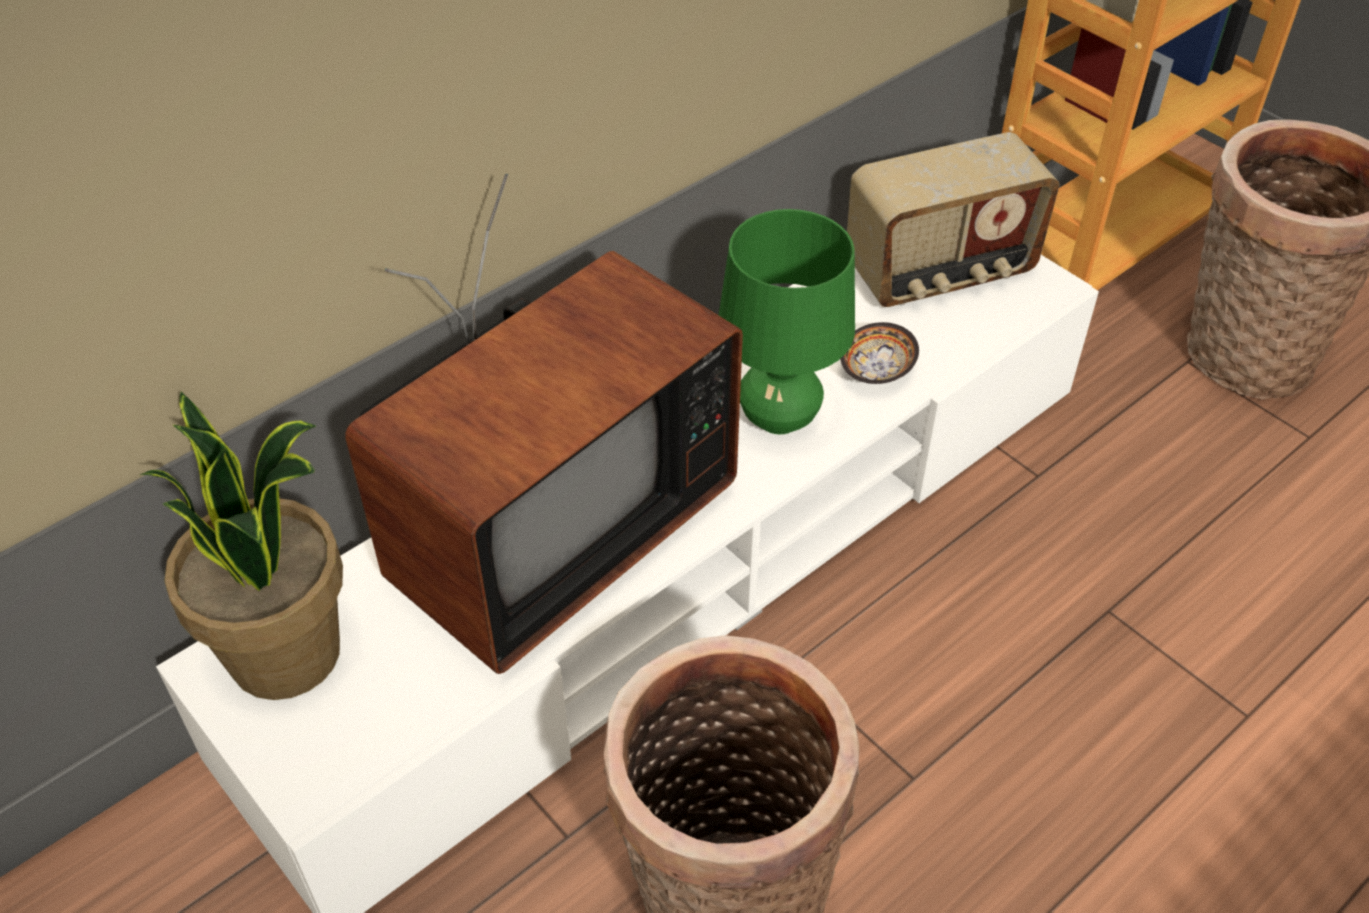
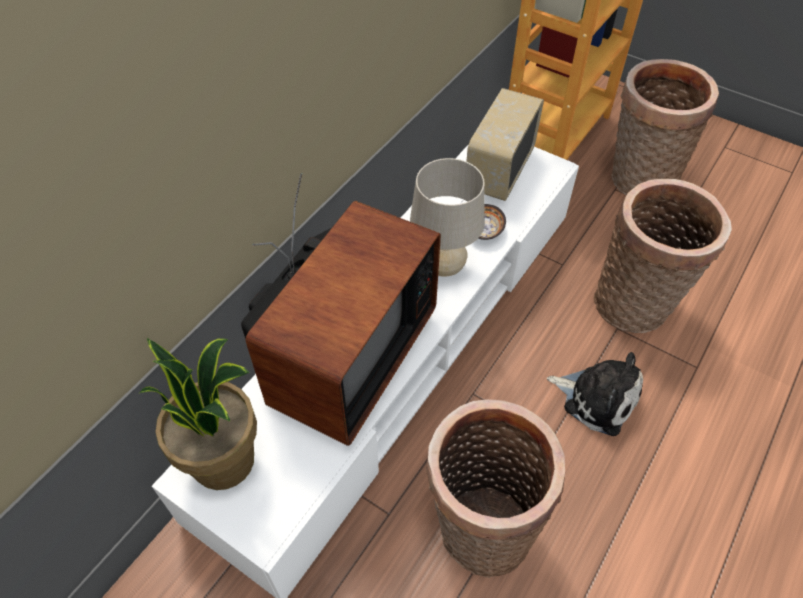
camera: 15 degrees left, 5 degrees up
(779, 418) = (443, 267): green table lamp -> beige table lamp
(940, 273) = (498, 170): radio -> radio turned 150 degrees clockwise
(1025, 726) = (596, 397): none -> plush toy
(1160, 578) = (636, 305): none -> basket

